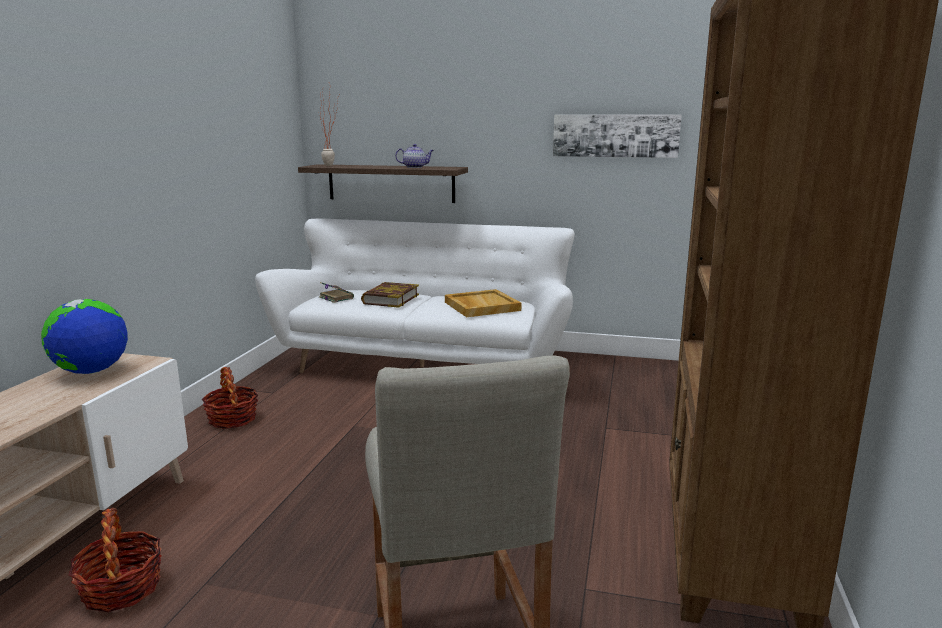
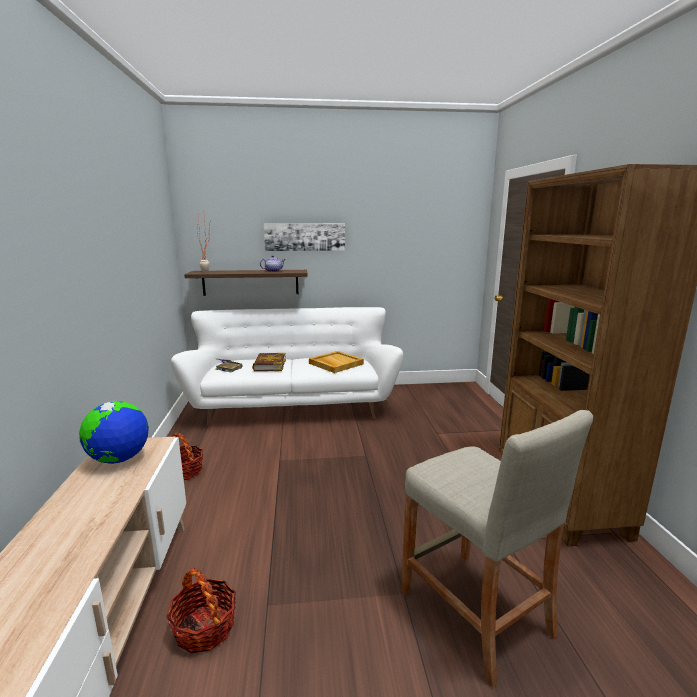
camera: 20 degrees left, 0 degrees up
(615, 135) = (402, 247): picture -> picture (305, 236)

